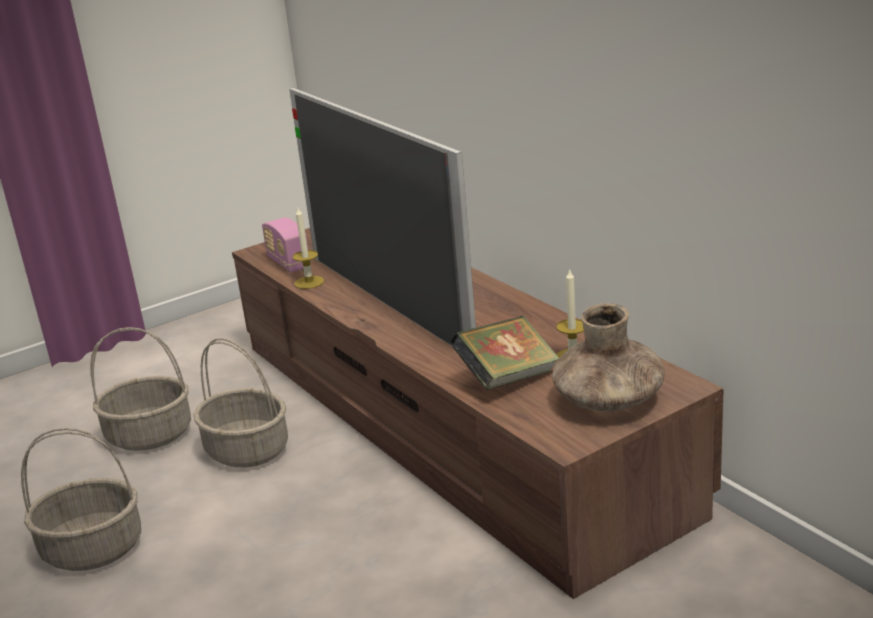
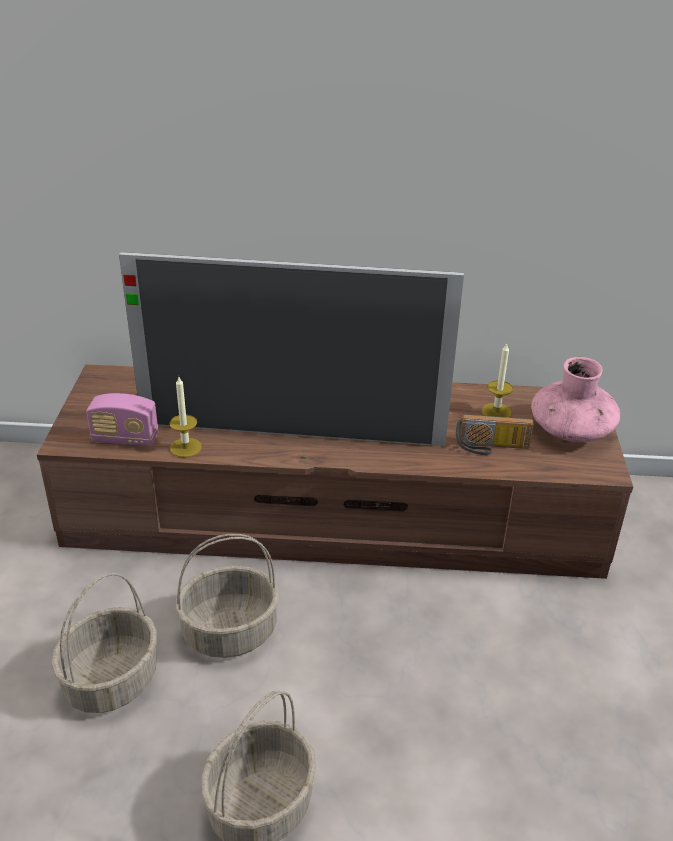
camera: 55 degrees left, 10 degrees up
(507, 379) = (491, 448): book -> radio
(608, 401) = (571, 430): brown vase -> pink vase

